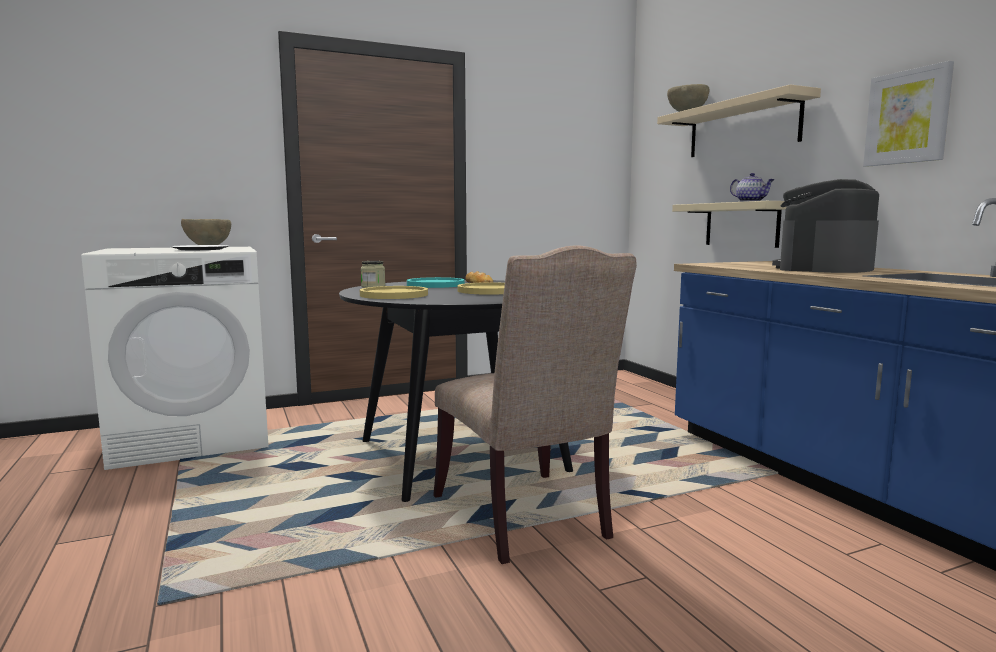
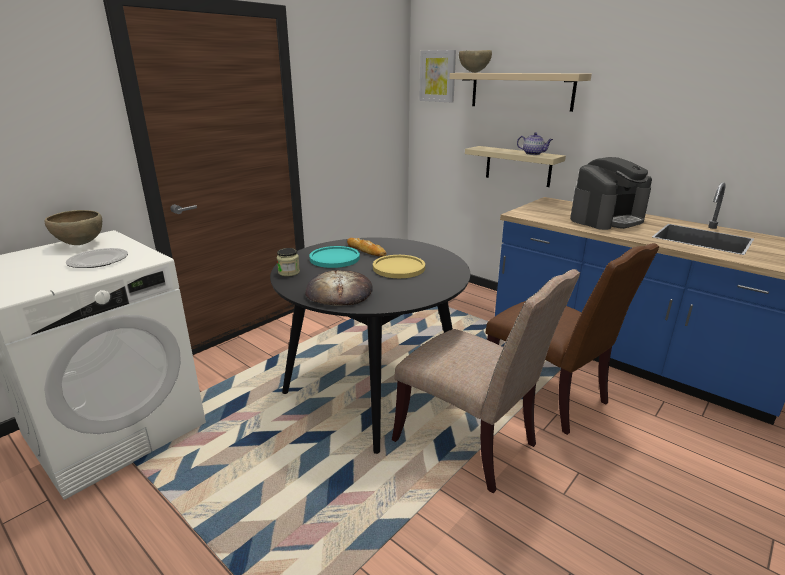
camera: 25 degrees left, 15 degrees up
(394, 295) = (339, 292): yellow plate -> bread
(685, 502) = (549, 396): none -> brown chair
(823, 268) = (607, 219): coffee machine -> coffee machine turned 135 degrees counterclockwise
(907, 117) = (657, 109): picture -> picture (437, 76)

